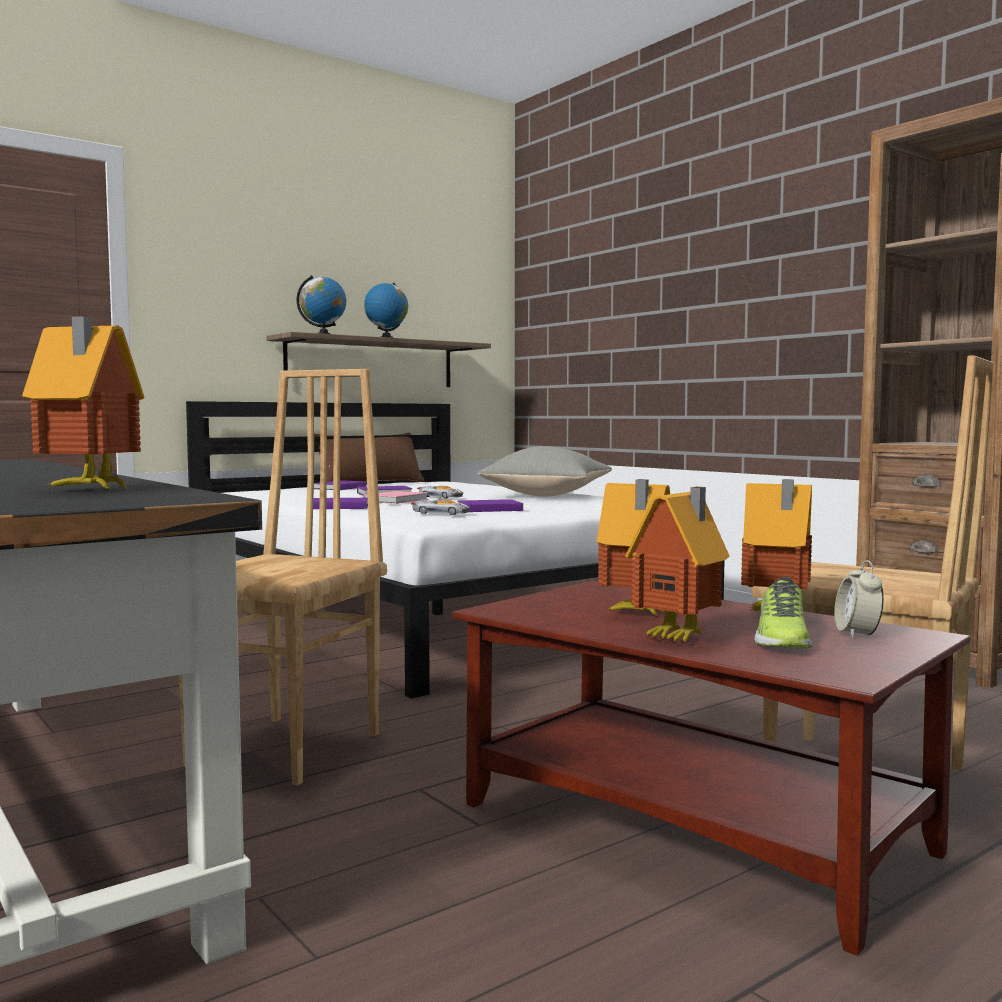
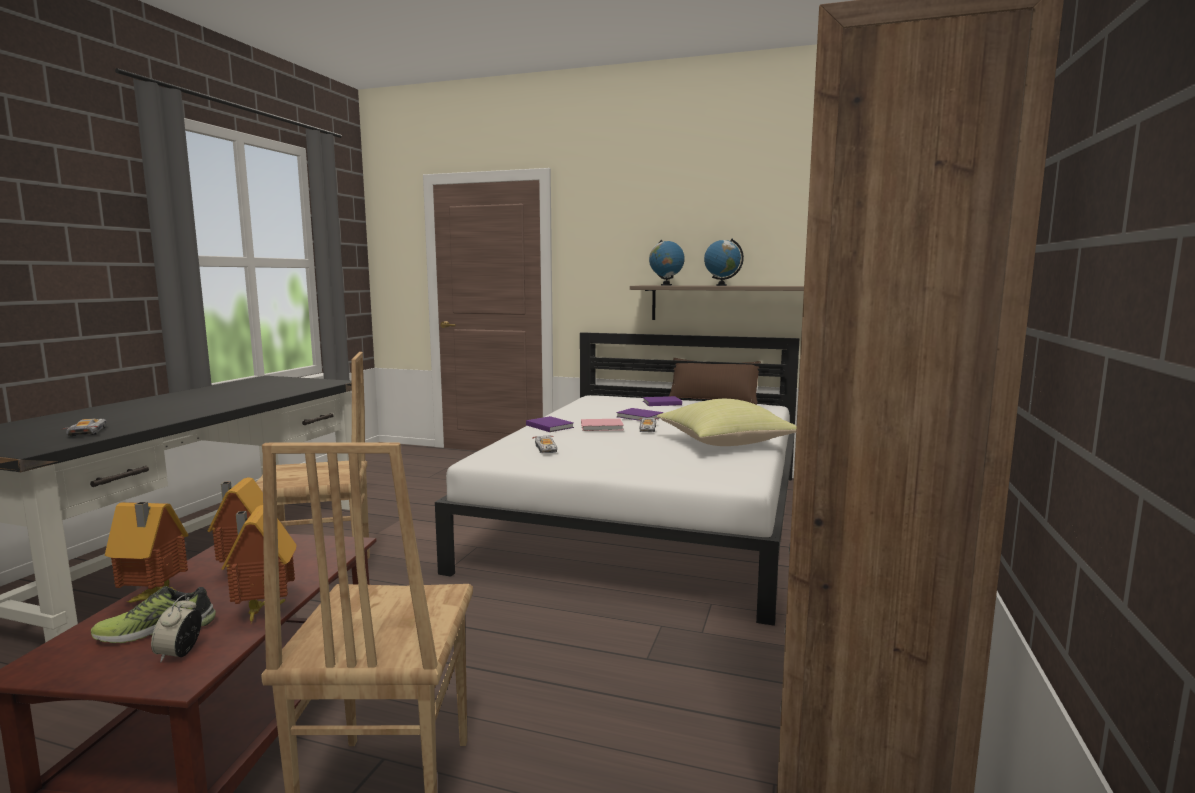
camera: 55 degrees right, 5 degrees up
(87, 490) = (88, 431): toy house -> toy car
(487, 509) = (598, 451): purple book -> none
(547, 496) = (725, 444): grey pillow -> yellow pillow
(857, 634) = (180, 653): alarm clock -> alarm clock turned 60 degrees counterclockwise

